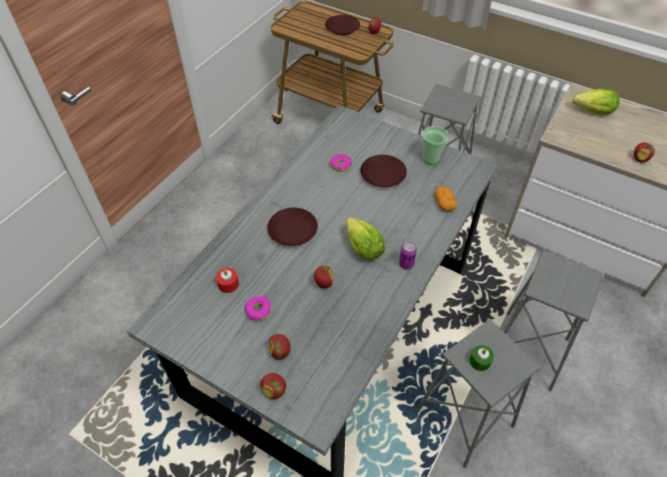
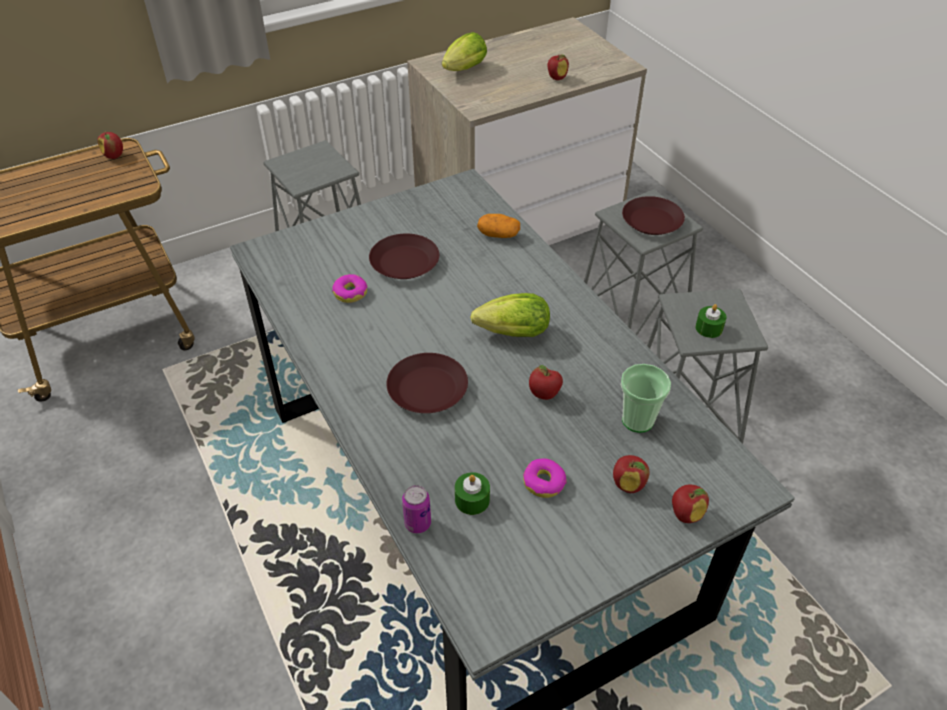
camera: 60 degrees left, 5 degrees down
(228, 284) = (472, 500): red candle -> green candle
(342, 28) = (63, 179): brown plate -> brown plate (651, 221)
(406, 264) = (566, 307): can -> can (417, 523)
(430, 158) = (415, 211): cup -> cup (637, 420)

